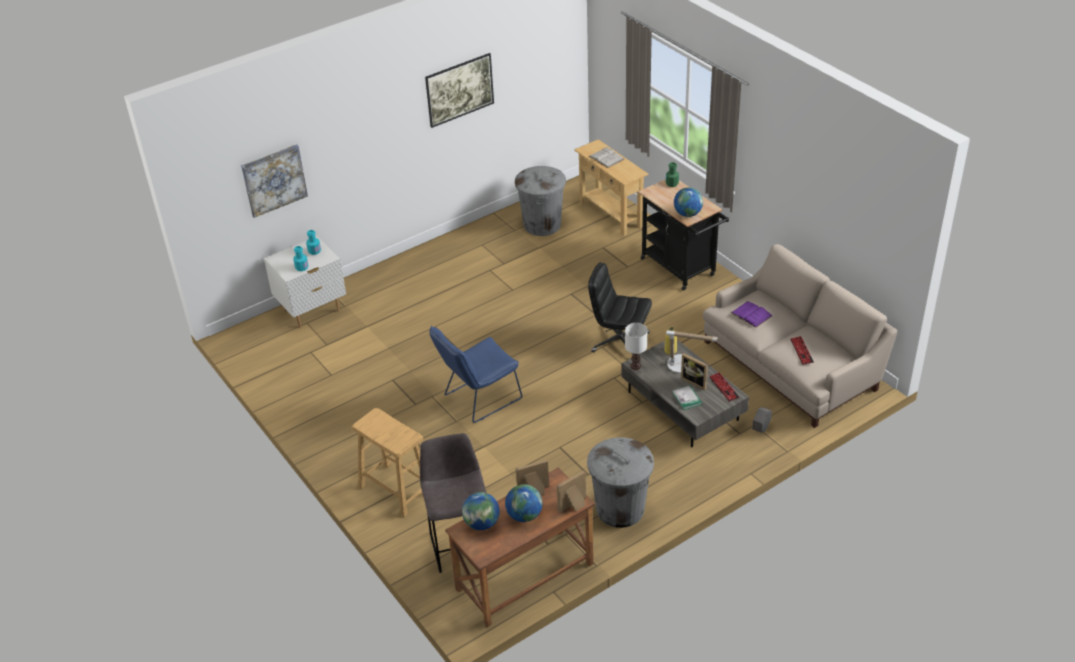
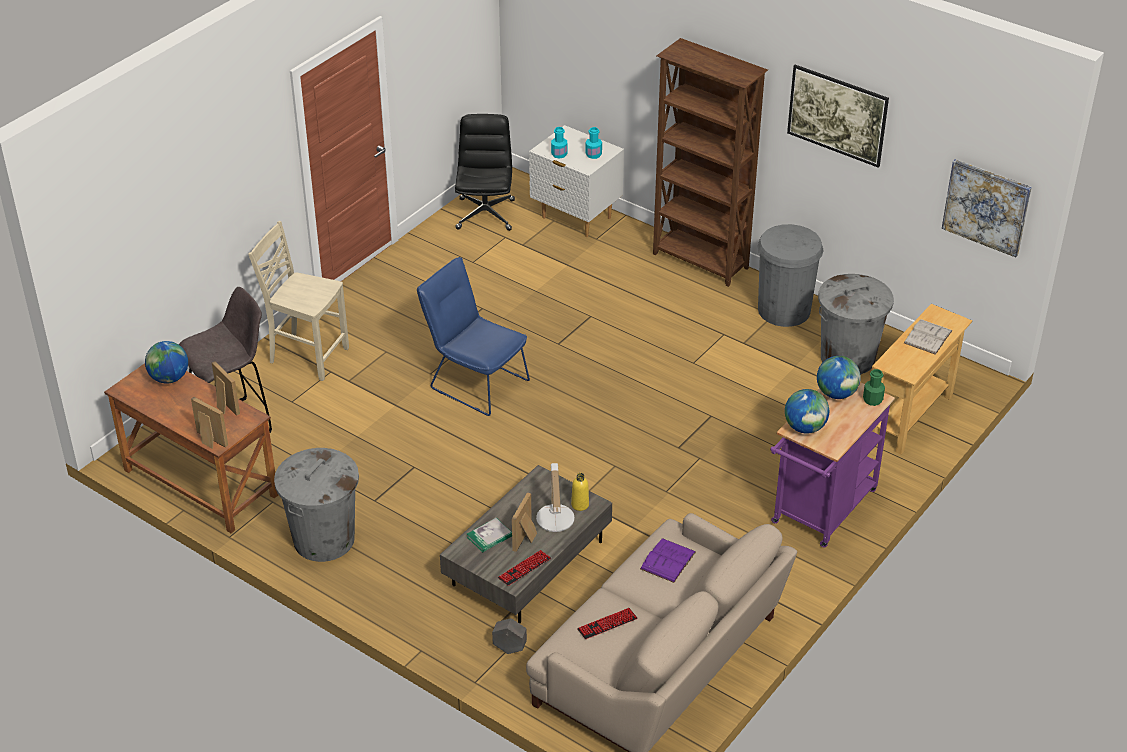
camera: 70 degrees right, 0 degrees up
(274, 180) = (597, 50): picture -> picture (986, 207)
(395, 489) = (307, 355): beige stool -> beige chair
(404, 263) = (700, 262): none -> brown bookcase
(479, 239) = (784, 310): none -> grey trash can
(524, 515) = (187, 406): globe -> globe (836, 393)
(619, 342) = (631, 480): black office chair -> black office chair (485, 214)
(636, 366) = (536, 478): white table lamp -> none
(681, 269) = (820, 511): black cart -> purple cart

